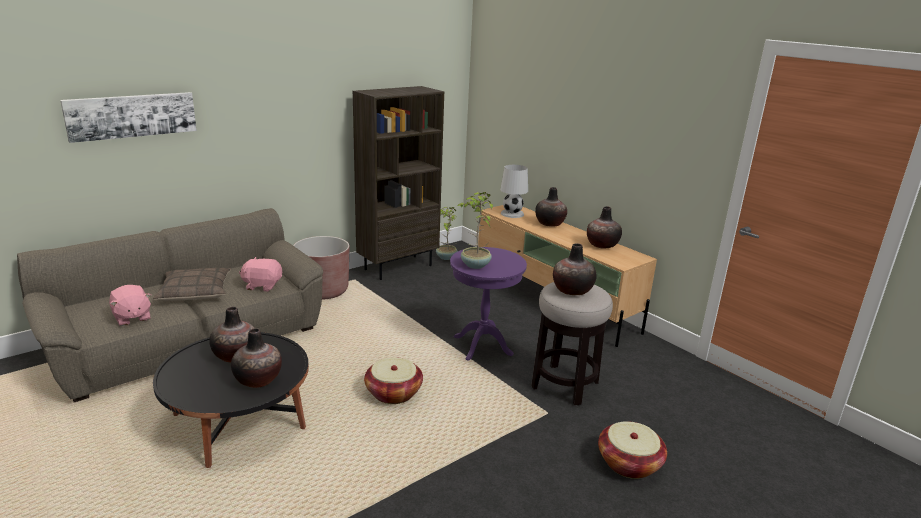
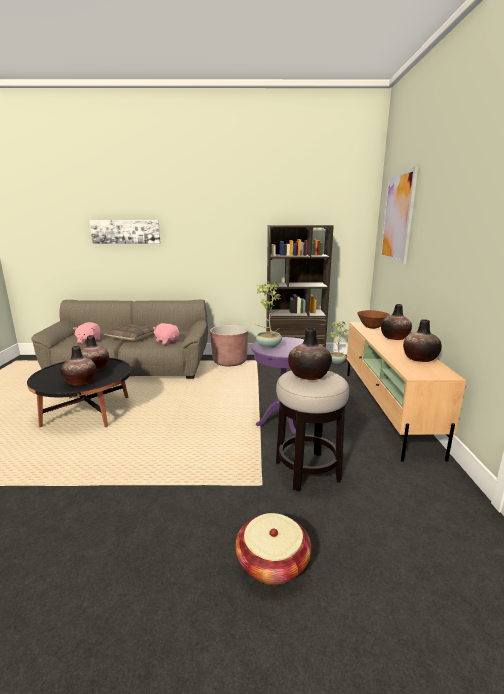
camera: 40 degrees right, 5 degrees down
(393, 393) = (180, 427): basket -> none
(512, 214) = (372, 327): white table lamp -> brown bowl
(517, 82) = (398, 217): none -> picture

